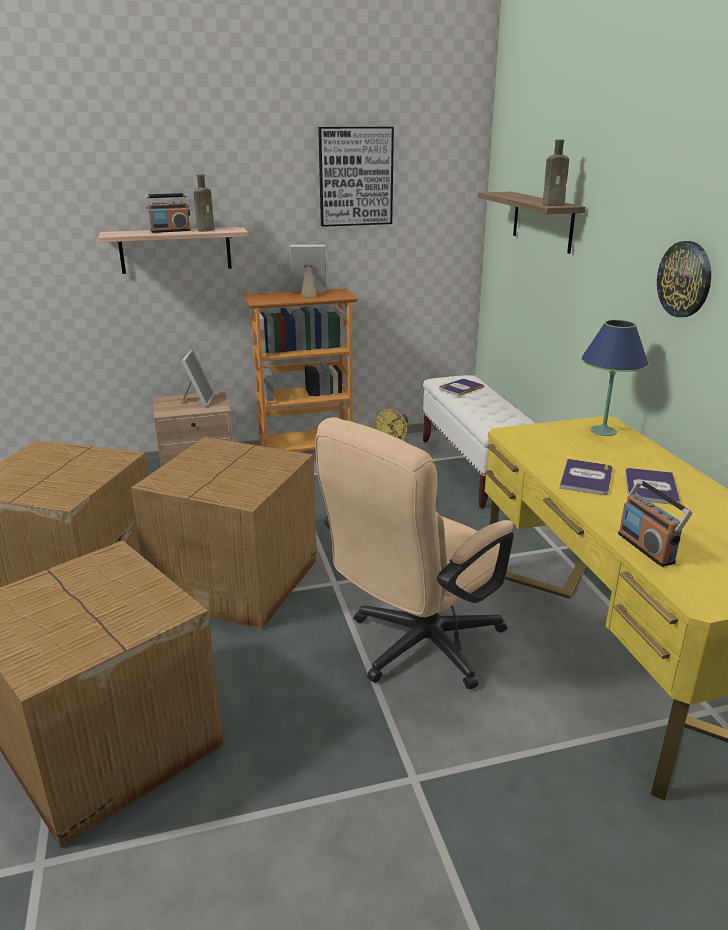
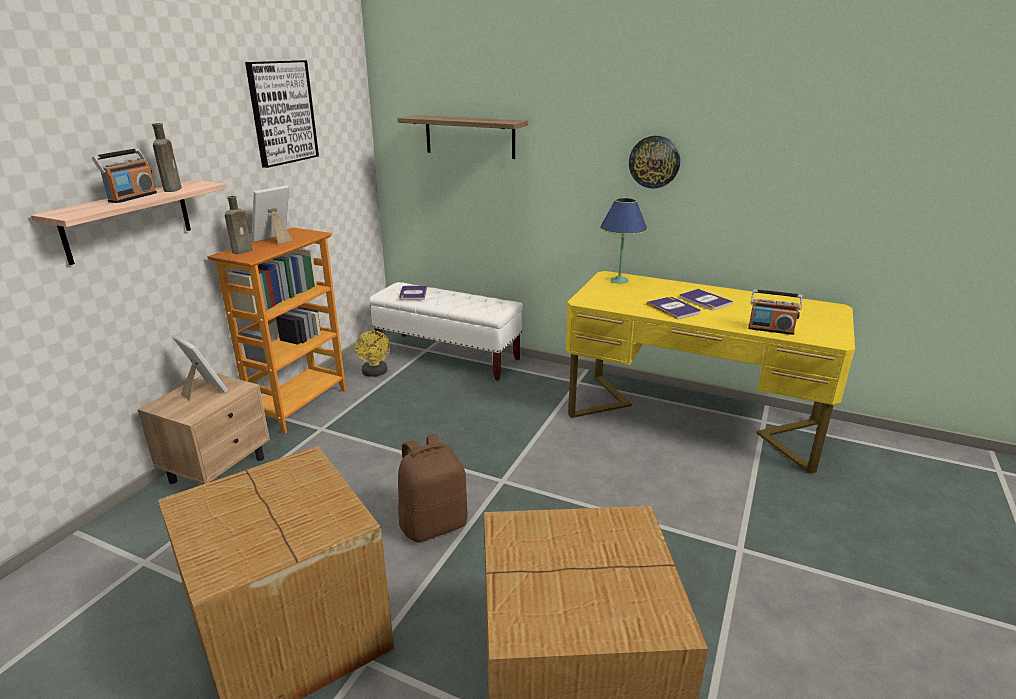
camera: 50 degrees left, 0 degrees up
(239, 579) = (433, 524): cardboard box -> brown backpack
(415, 648) = (617, 484): beige office chair -> none
(554, 205) = (508, 121): brown bottle -> brown bottle (243, 251)

